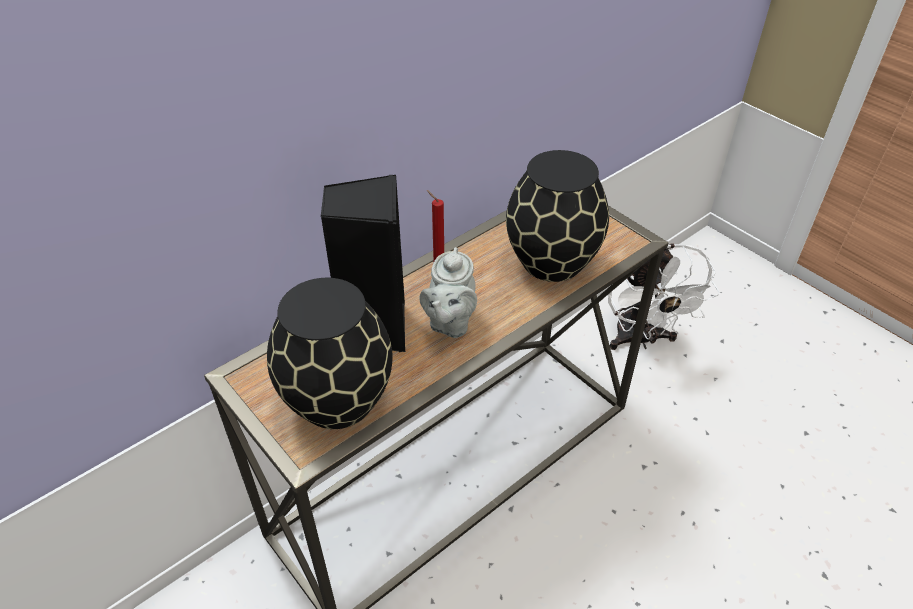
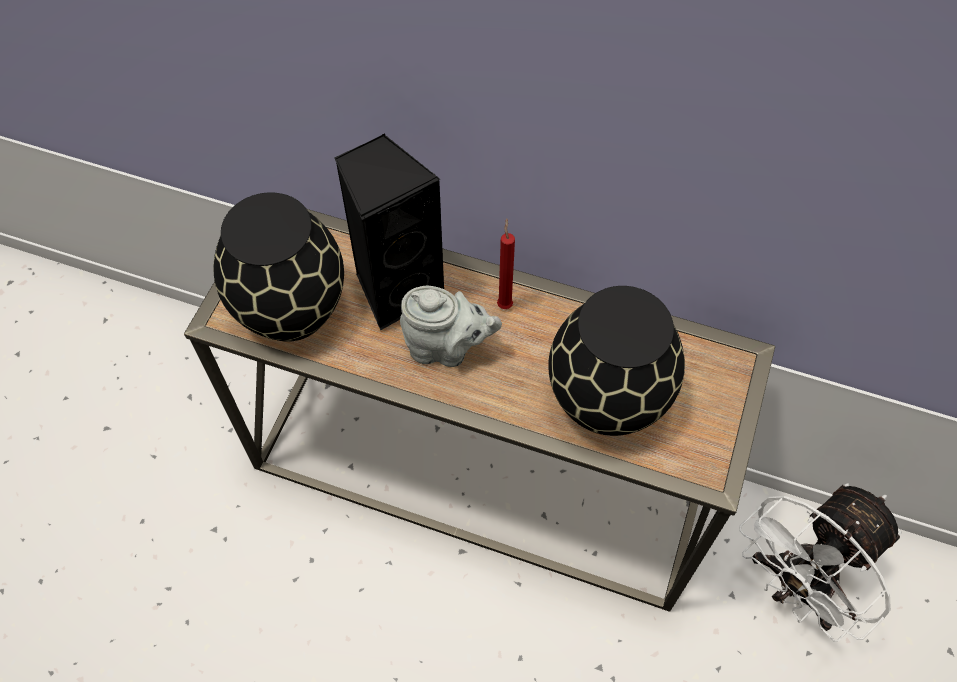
camera: 60 degrees right, 15 degrees up
(450, 322) = (446, 348): grey teapot -> grey teapot turned 150 degrees counterclockwise

